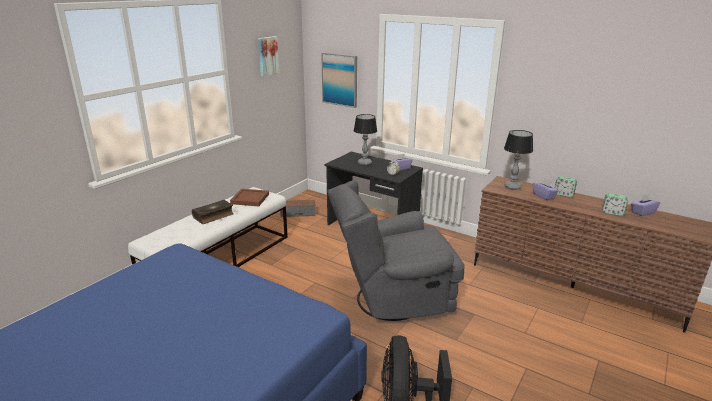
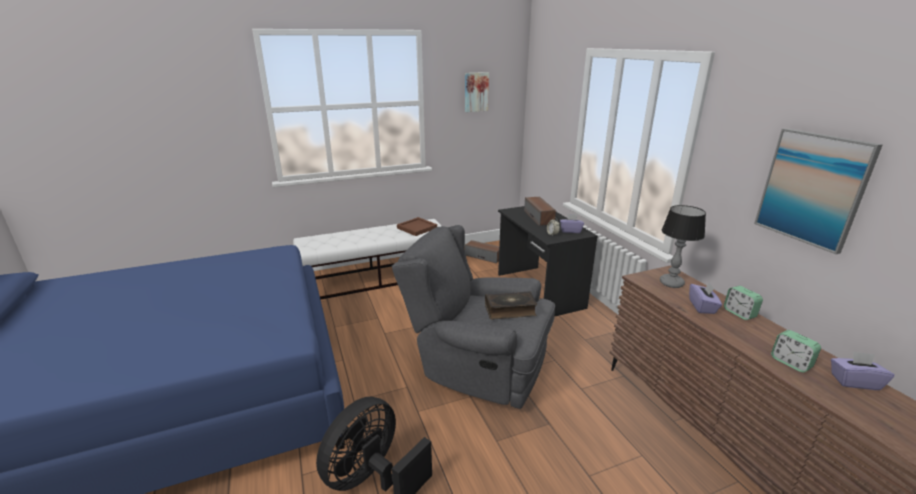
camera: 35 degrees right, 0 degrees up
(213, 216) = (372, 234): book -> book (510, 310)
(340, 79) = (549, 124): picture -> picture (812, 188)
(365, 163) = (539, 217): table lamp -> speaker

